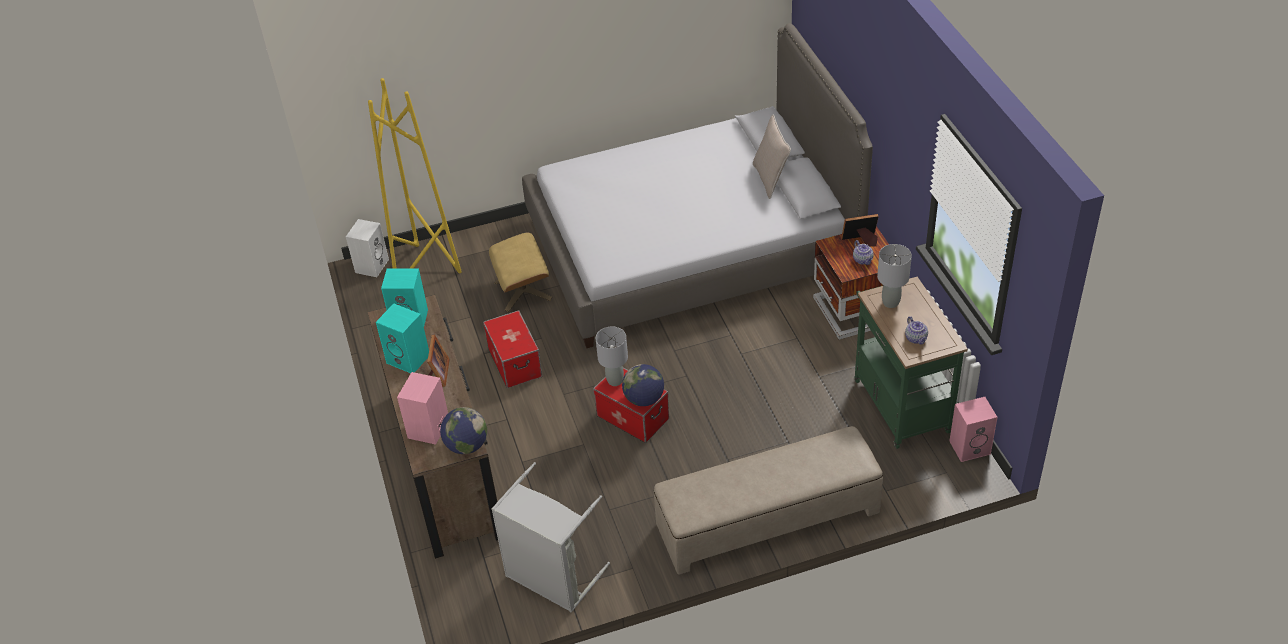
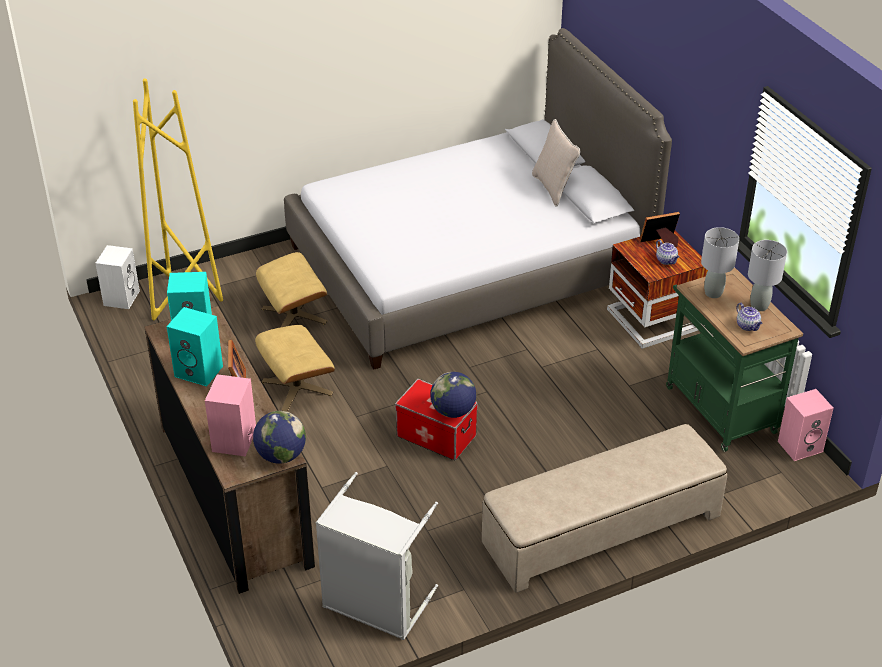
camera: 10 degrees left, 5 degrees down
(514, 362) = (296, 387): storage box -> beige ottoman
(615, 381) = (418, 395): grey table lamp -> grey table lamp (759, 306)

